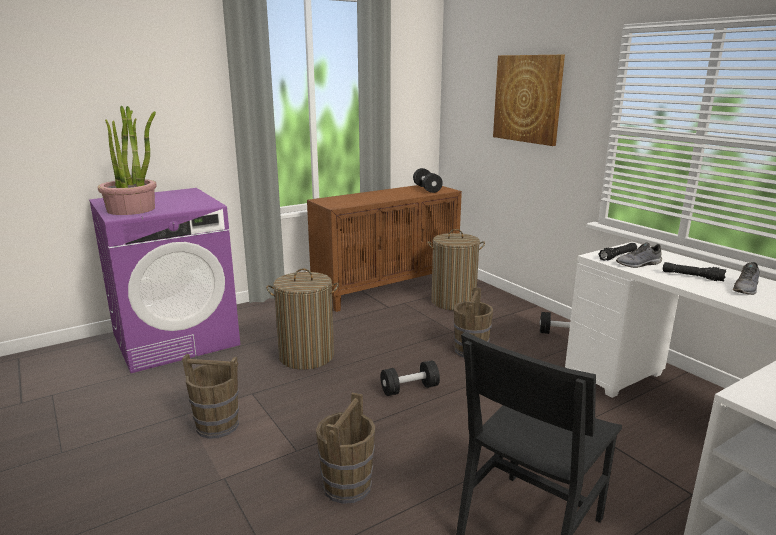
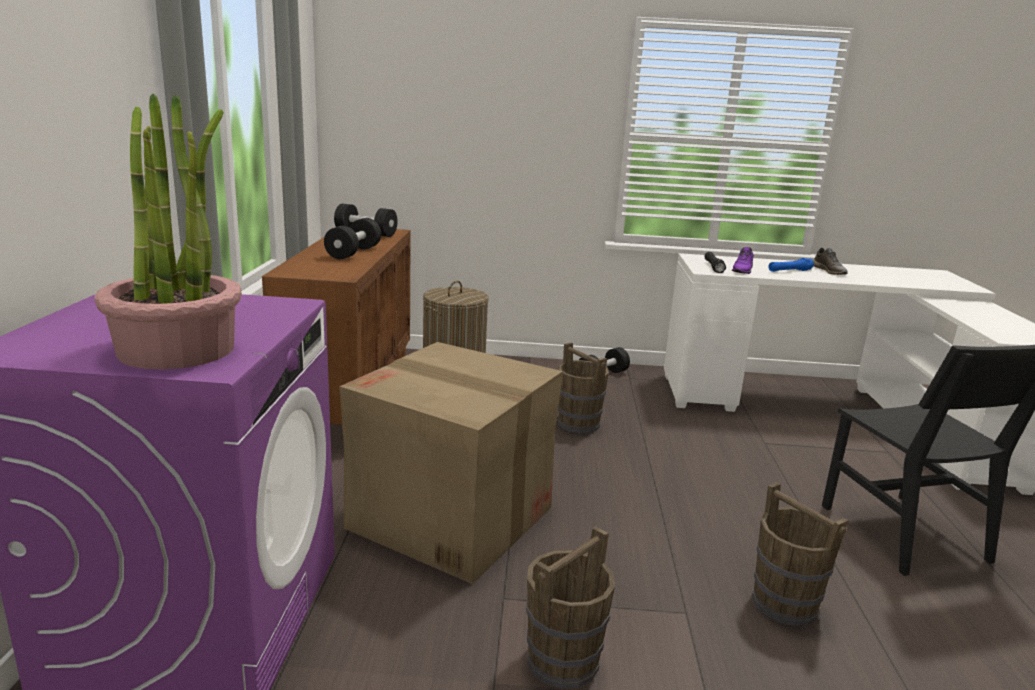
camera: 55 degrees left, 0 degrees up
(306, 356) = (452, 518): laundry basket -> cardboard box
(409, 389) = (620, 487): black dumbbell -> black dumbbell (353, 253)
(528, 99) = (497, 99): picture -> none
(639, 264) = (743, 270): grey shoe -> purple shoe
(692, 277) = (789, 271): black flashlight -> blue flashlight

